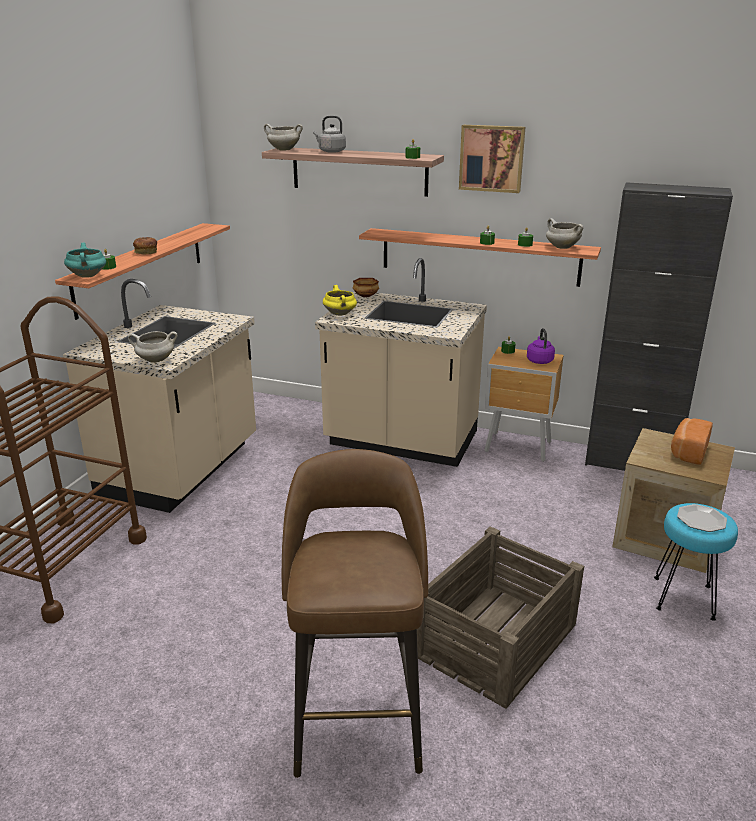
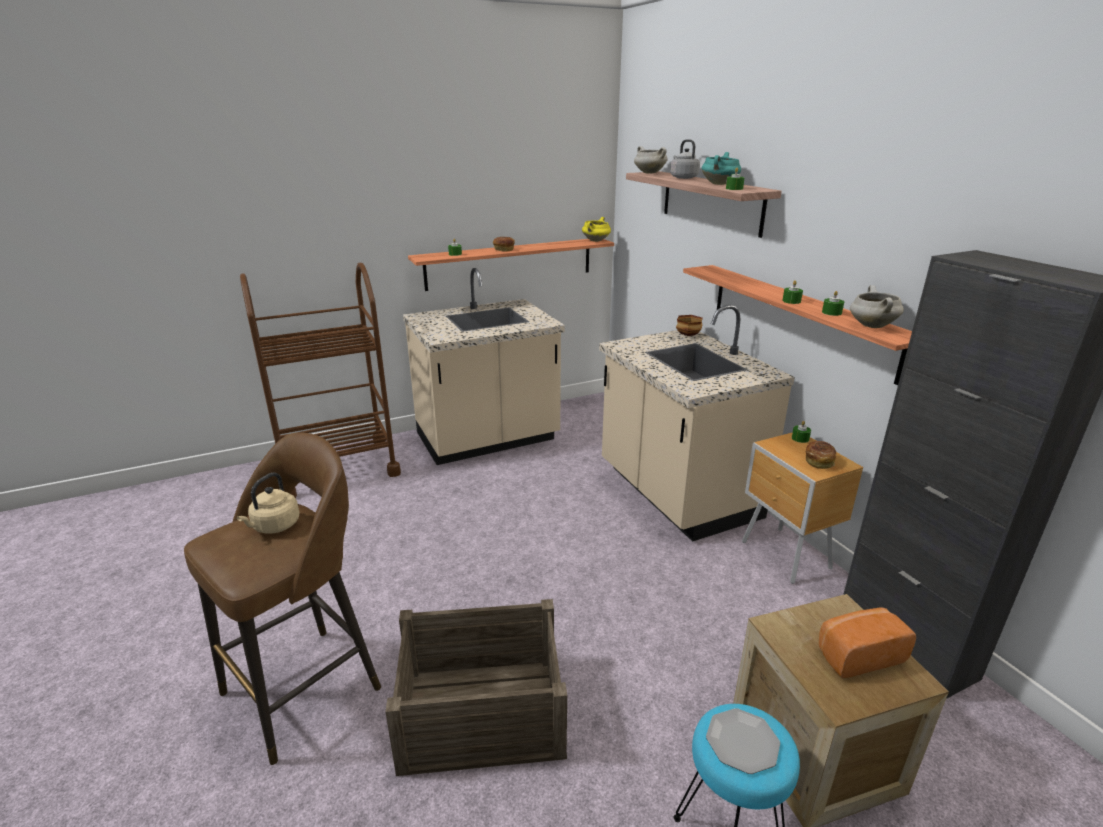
camera: 45 degrees right, 0 degrees up
(88, 276) = (429, 257): turquoise cooking pot -> turquoise cooking pot (719, 184)
(155, 360) = (436, 335): white cooking pot -> none
(340, 314) = (632, 343): yellow cooking pot -> yellow cooking pot (596, 241)
(346, 551) = (274, 526): none -> beige kettle
(492, 158) = (826, 199): picture -> none
(539, 360) = (819, 461): purple kettle -> bread

